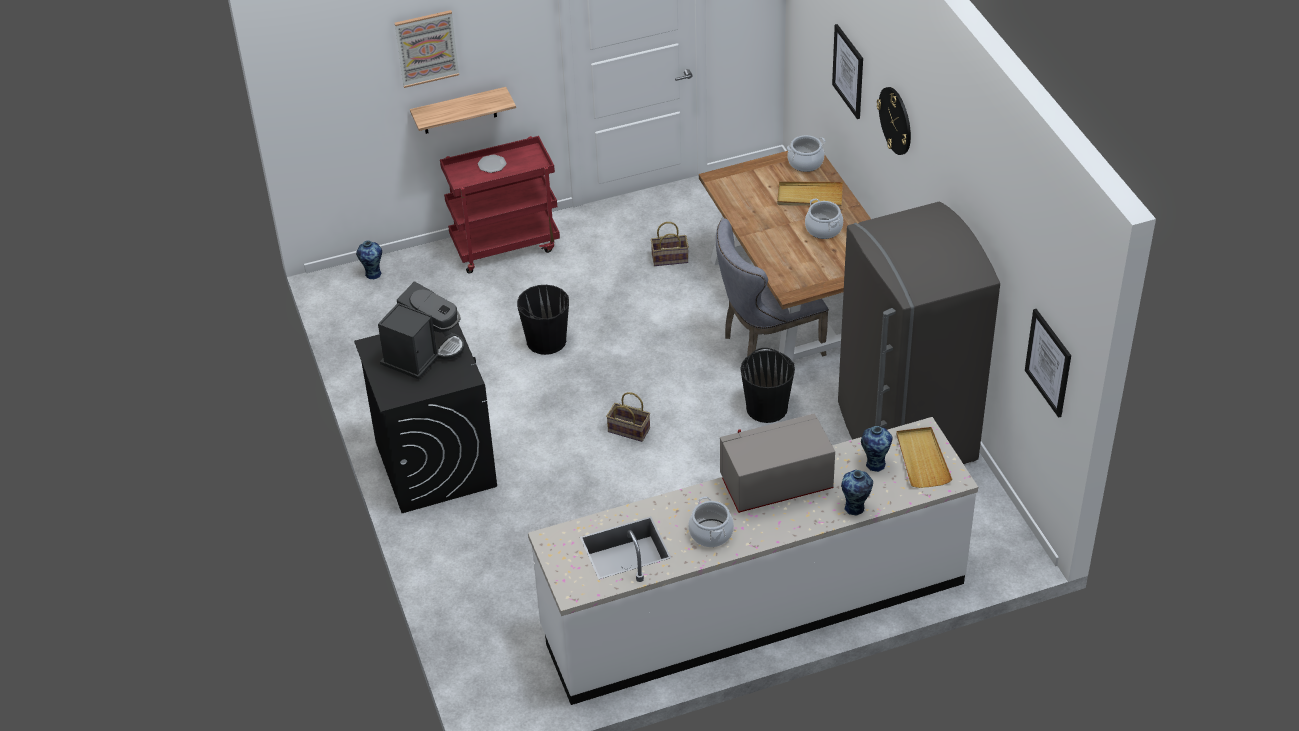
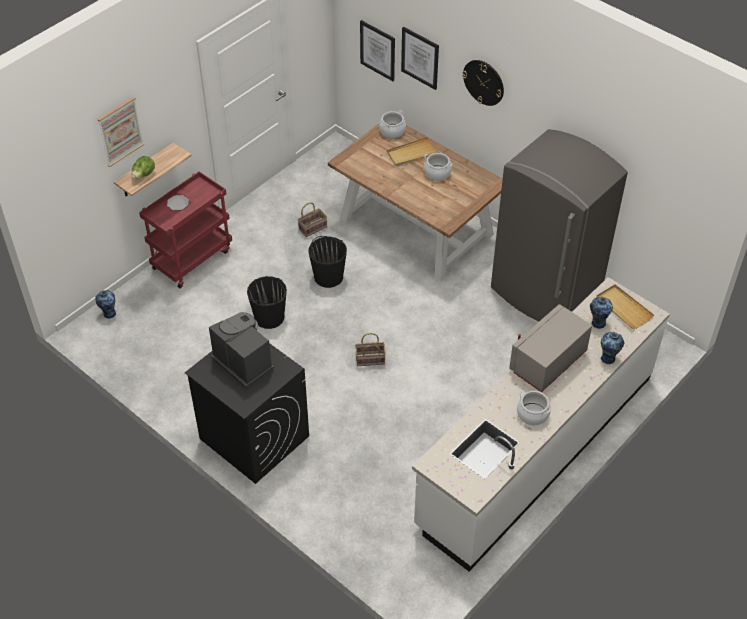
camera: 30 degrees left, 5 degrees up
(423, 353) = (243, 362): coffee machine -> coffee machine turned 45 degrees counterclockwise
(447, 112) = (143, 175): none -> lettuce
(767, 345) = (418, 265): grey chair -> none
(767, 407) = (448, 308): black bucket -> black bucket (328, 276)
(1048, 362) = (684, 214): picture -> picture (378, 50)

